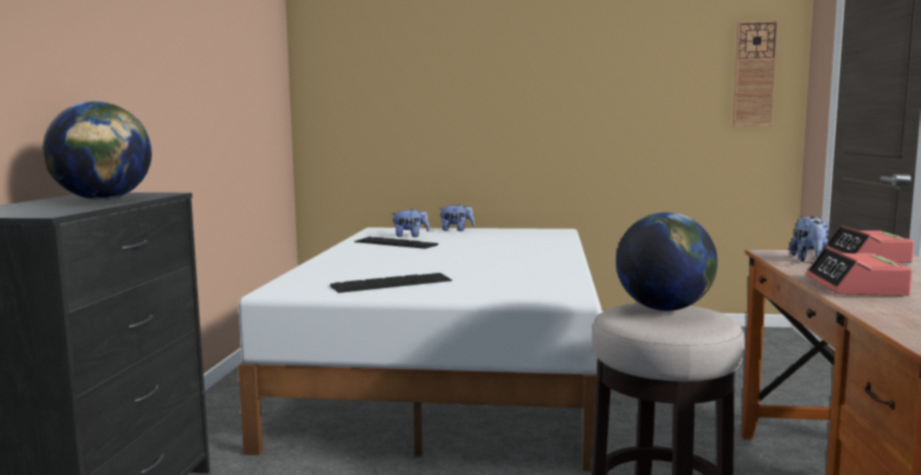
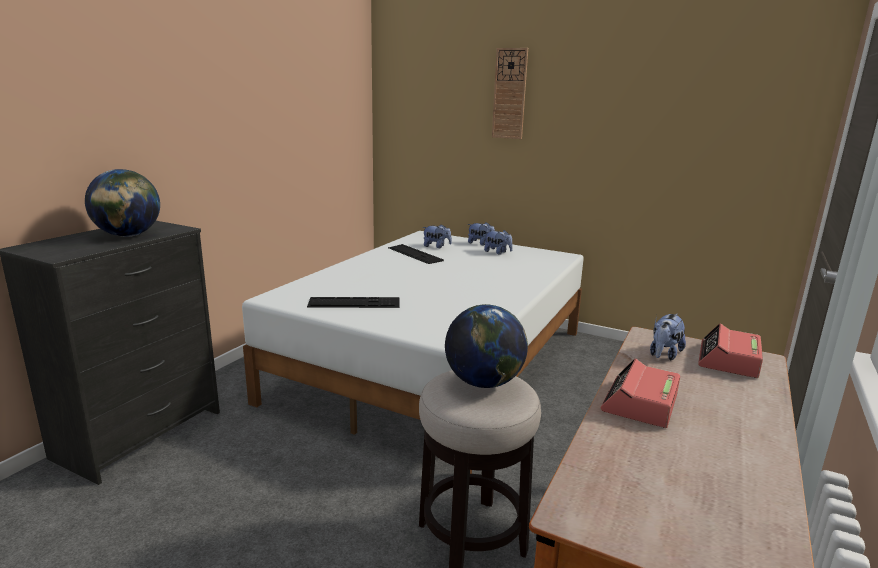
camera: 20 degrees right, 10 degrees up
(487, 234) = (497, 252): none -> plush toy
(754, 74) = (776, 127): wall clock -> wall clock (509, 94)

